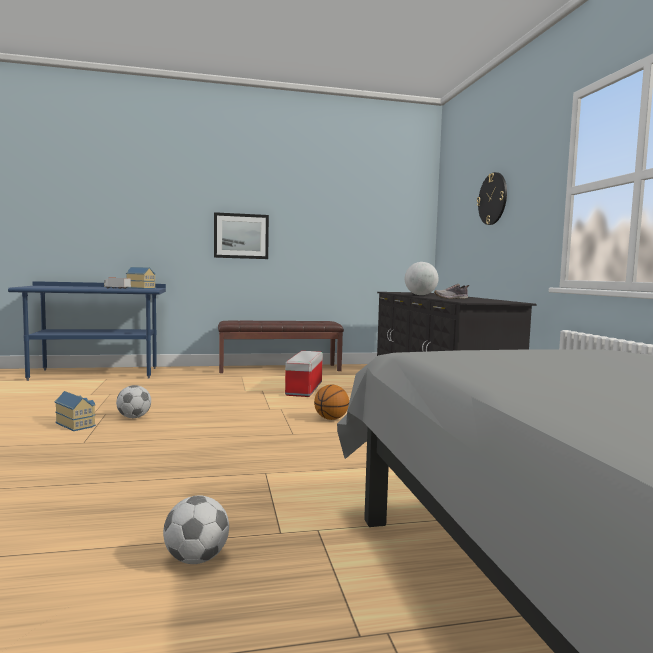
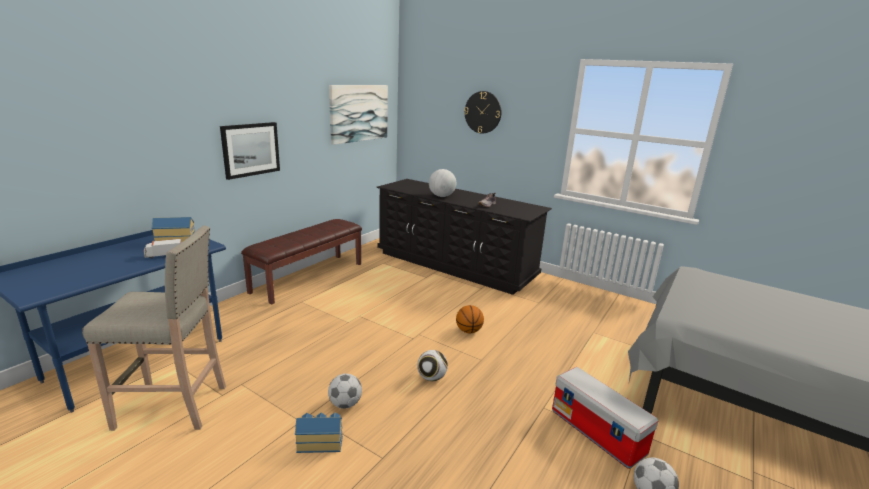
camera: 45 degrees left, 15 degrees up
(61, 391) = (174, 407): none -> beige stool
(223, 427) = (431, 377): none -> football
(304, 389) = (384, 300): storage box -> storage box (598, 432)
(375, 217) = (359, 113): none -> picture

